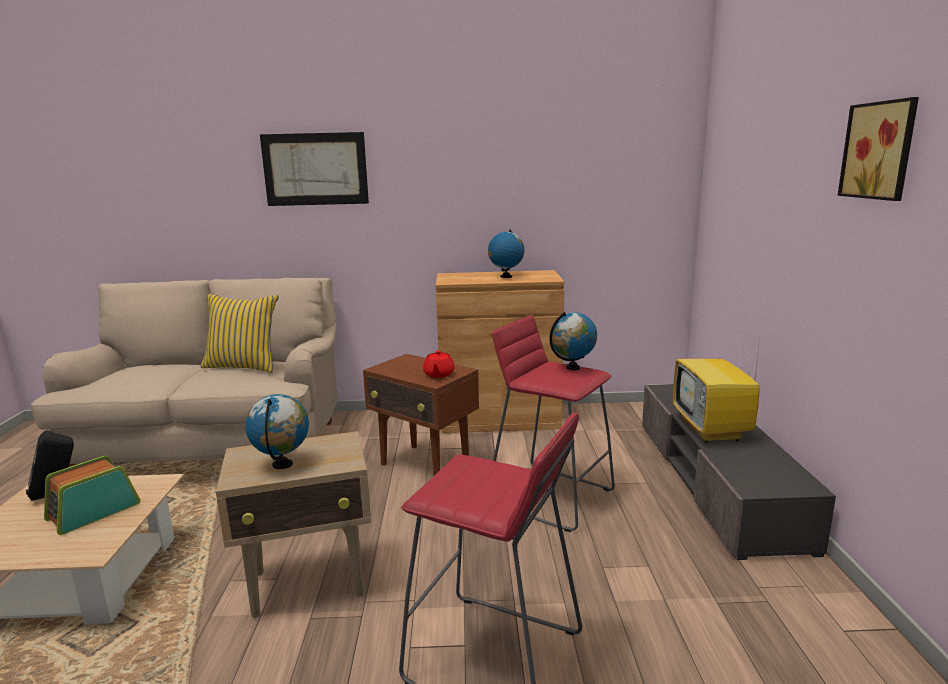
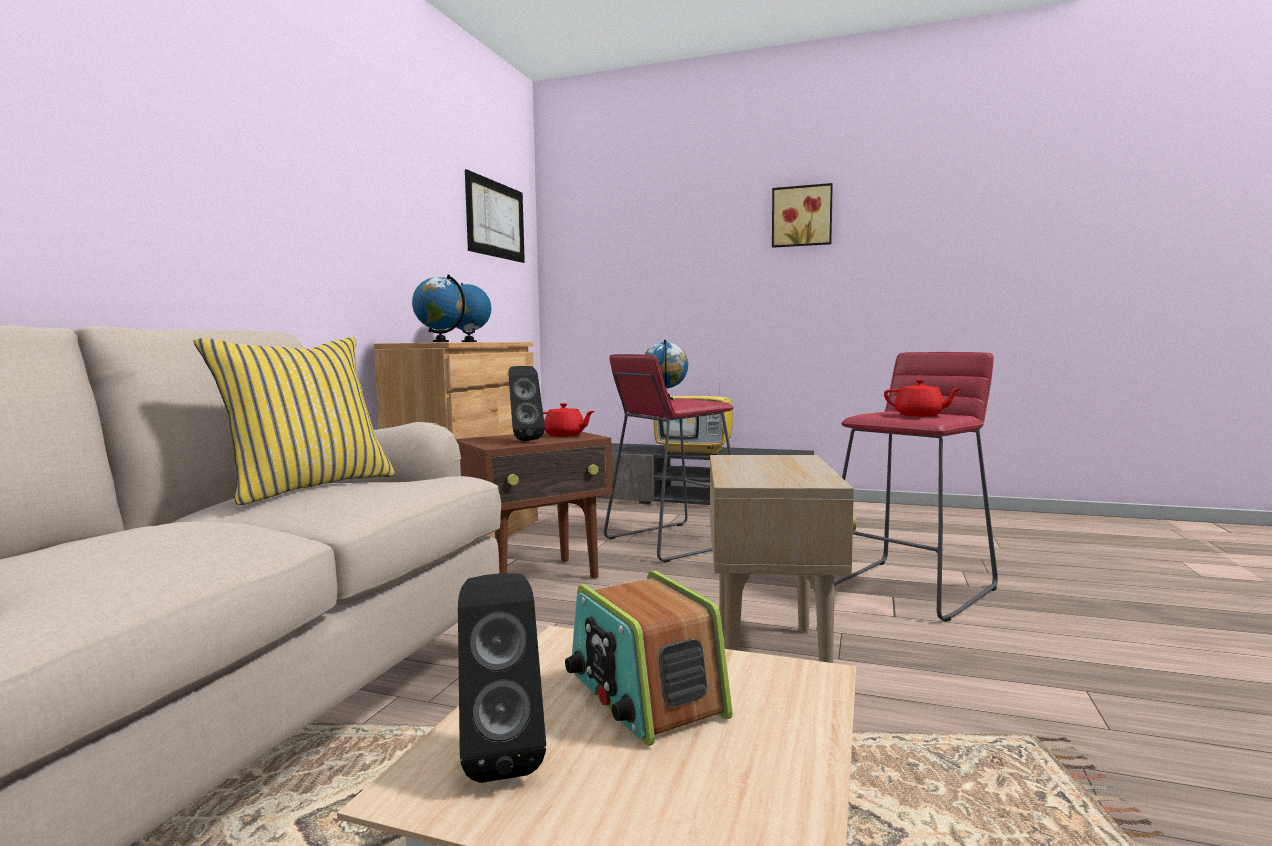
camera: 70 degrees left, 10 degrees down
(282, 465) = (790, 471): globe -> globe (441, 342)
(315, 169) = (203, 141): picture -> picture (496, 219)
(406, 370) = (524, 440): none -> black speaker
(472, 488) = (920, 415): none -> red teapot

